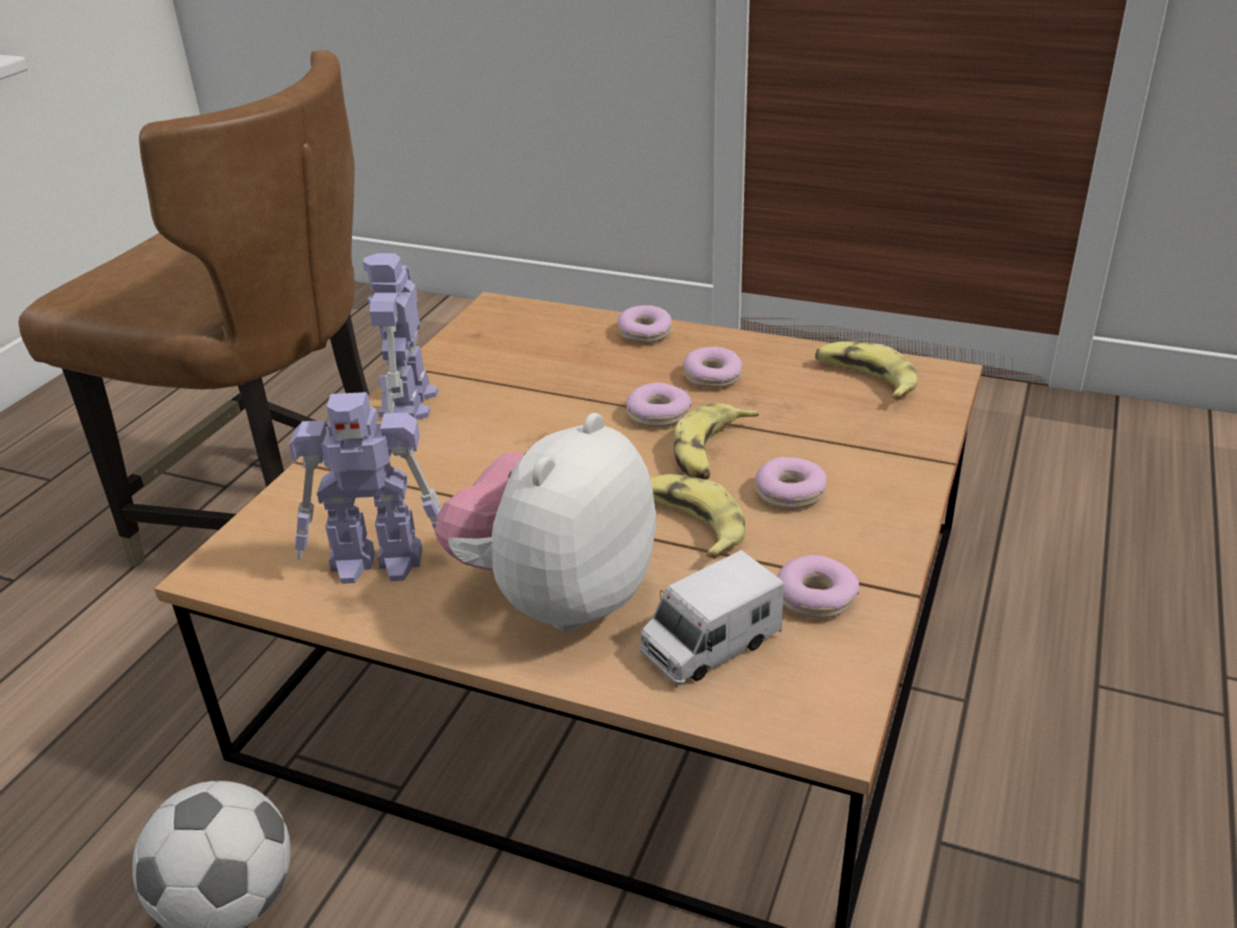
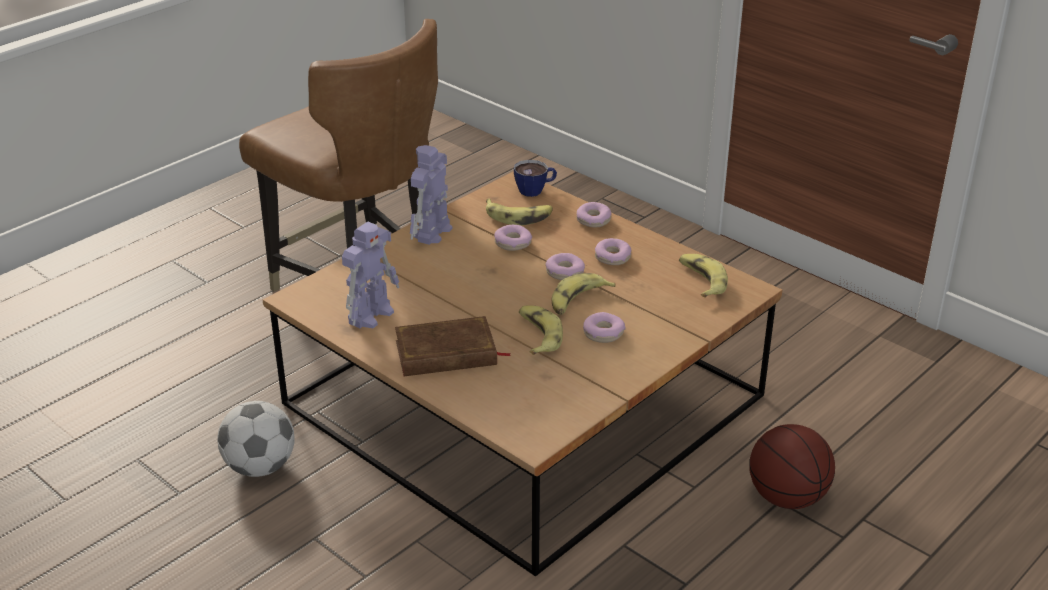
camera: 20 degrees right, 0 degrees up
(379, 562) = (372, 314): toy robot -> toy robot turned 75 degrees counterclockwise
(531, 312) = (536, 190): none -> cup
(531, 351) = (519, 216): none -> banana
(556, 598) = (446, 353): plush toy -> brown book
(710, 645) = (505, 394): toy truck -> none
(816, 597) = (574, 387): donut -> donut (513, 243)
(1102, 675) = (787, 497): none -> basketball

